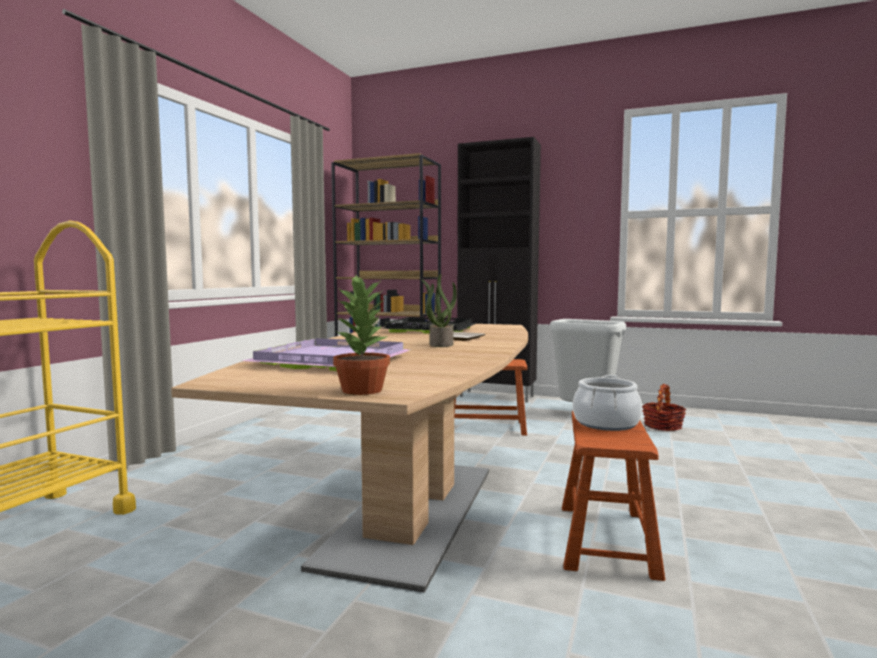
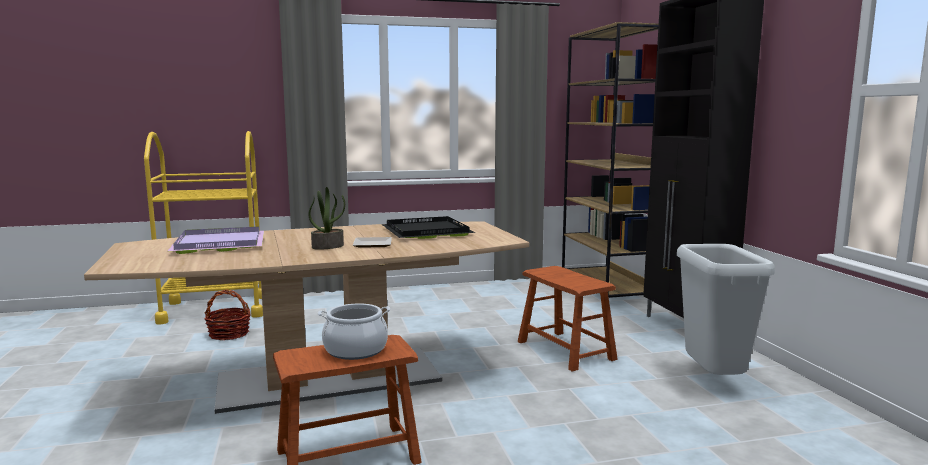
camera: 55 degrees right, 5 degrees up
(363, 390) = (118, 263): potted plant -> none
(662, 426) = (761, 432): basket -> basket (229, 334)

